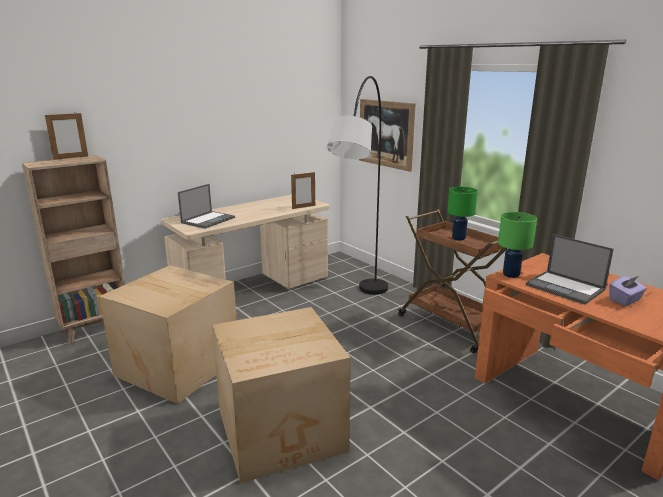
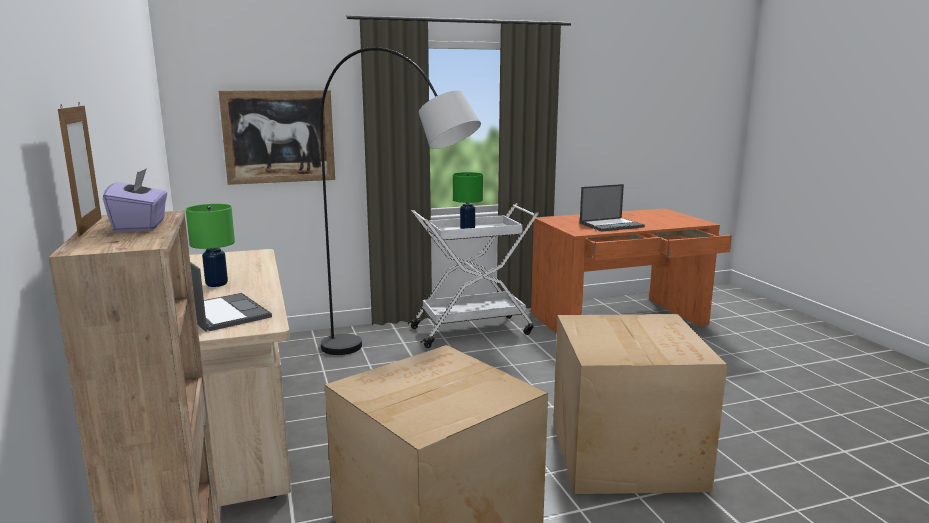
camera: 70 degrees left, 5 degrees down
(303, 207) = (259, 259): picture frame -> none
(450, 327) = (472, 331): brown cart -> white cart
(510, 274) = (577, 231): green table lamp -> green table lamp (215, 284)
(625, 300) = (639, 219): purple tissue box -> purple tissue box (141, 226)

